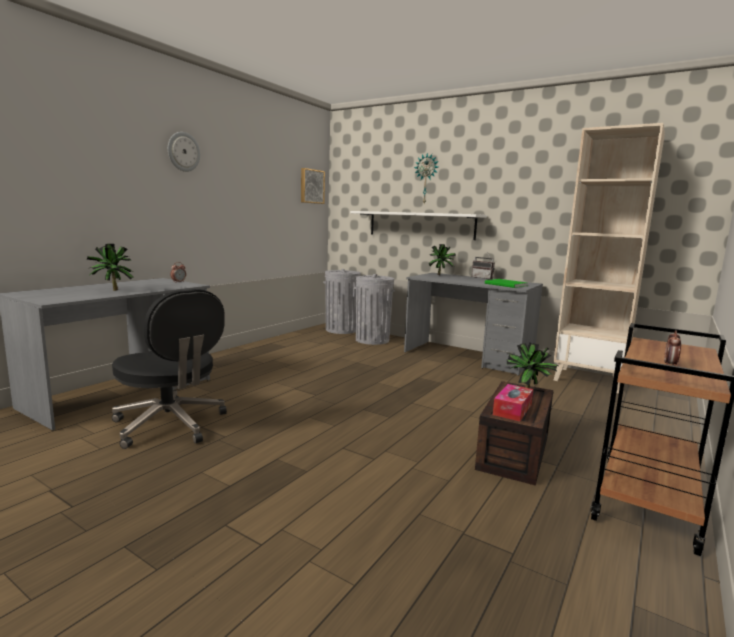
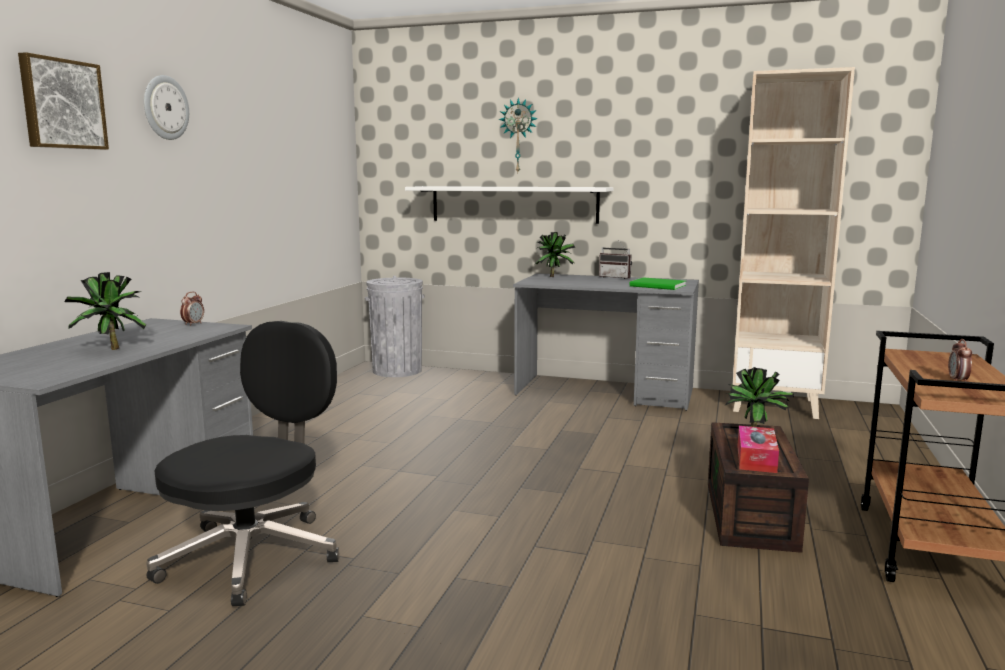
camera: 15 degrees left, 0 degrees up
(171, 425) = (254, 555): black office chair -> black office chair turned 90 degrees counterclockwise
(311, 186) = (335, 150): picture -> picture (62, 104)
(372, 340) = (455, 381): grey trash can -> none

